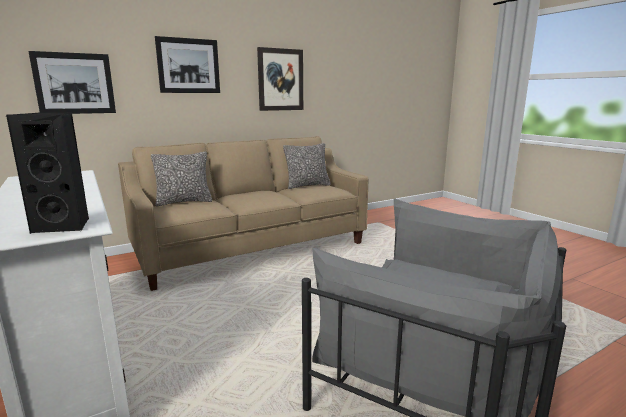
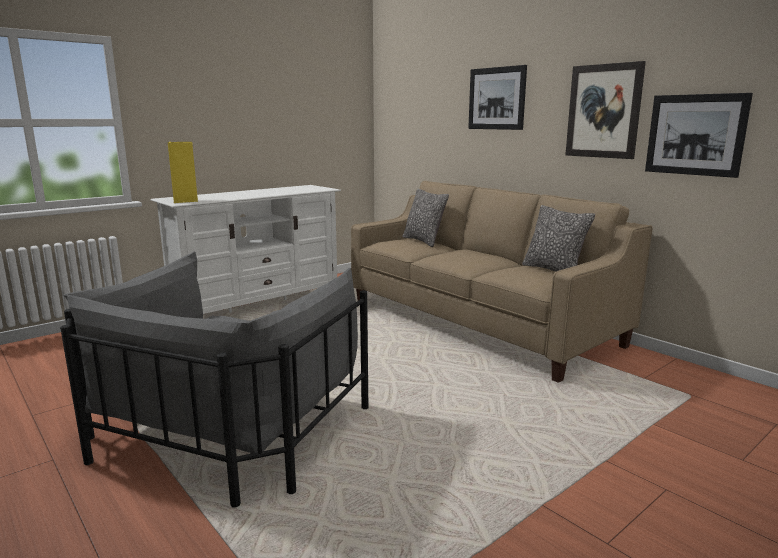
camera: 80 degrees right, 0 degrees up
(65, 225) = (185, 201): black speaker -> yellow speaker
(74, 83) = (416, 120): picture -> picture (695, 135)

